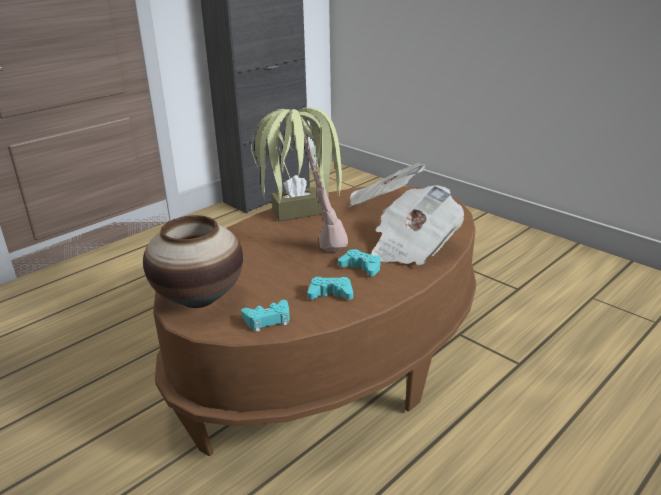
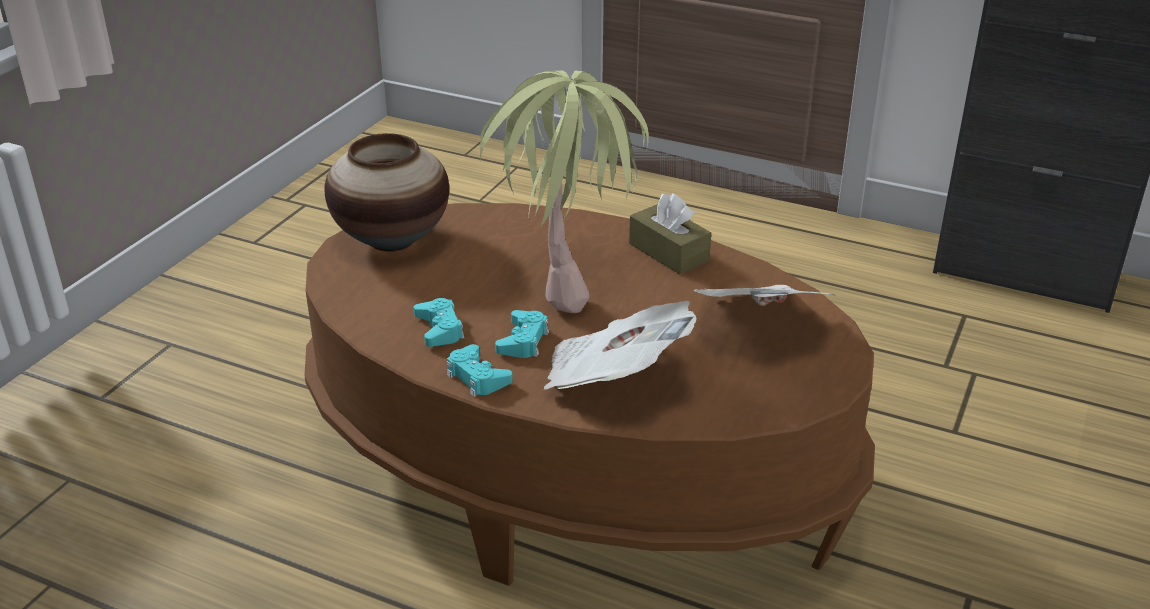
camera: 70 degrees right, 5 degrees up
(268, 320) = (361, 297): turquoise game controller -> turquoise game controller (477, 377)

